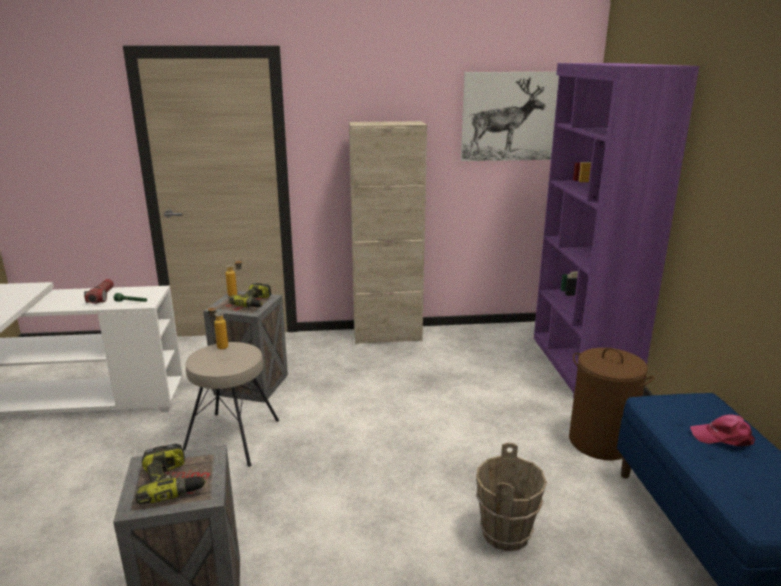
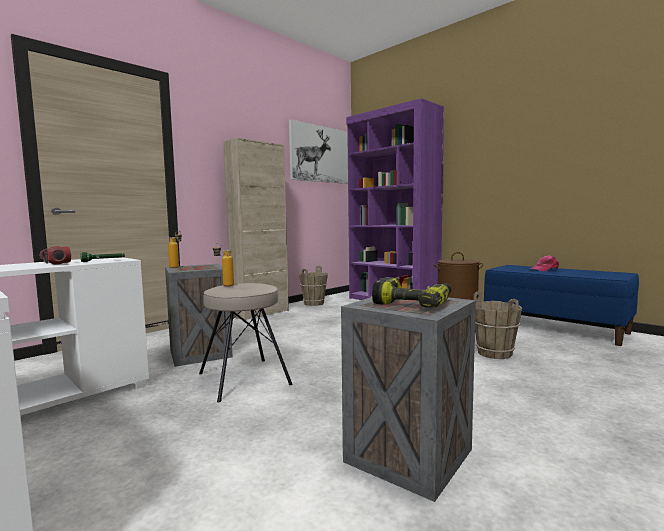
camera: 40 degrees left, 15 degrees down
(255, 303) = (206, 266): power drill -> none
(471, 336) = (314, 303): none -> brown bucket

